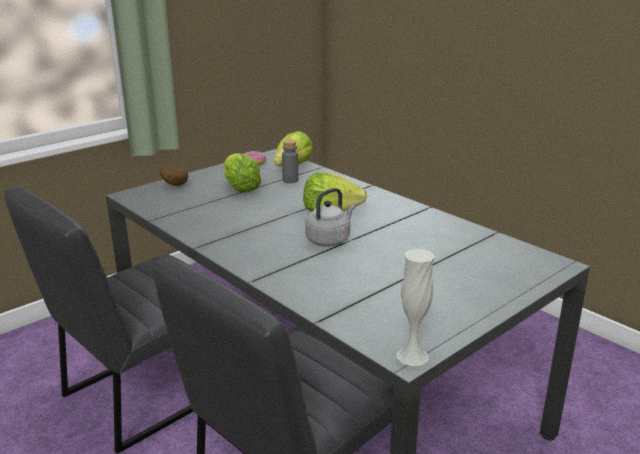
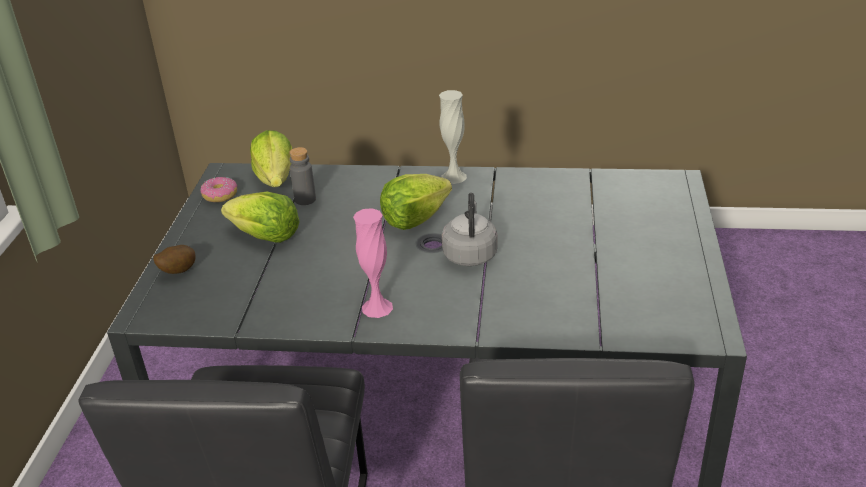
camera: 40 degrees left, 10 degrees up
(232, 240) = (377, 307): none -> pink vase
(412, 356) = (715, 331): white vase -> white vase (454, 177)

